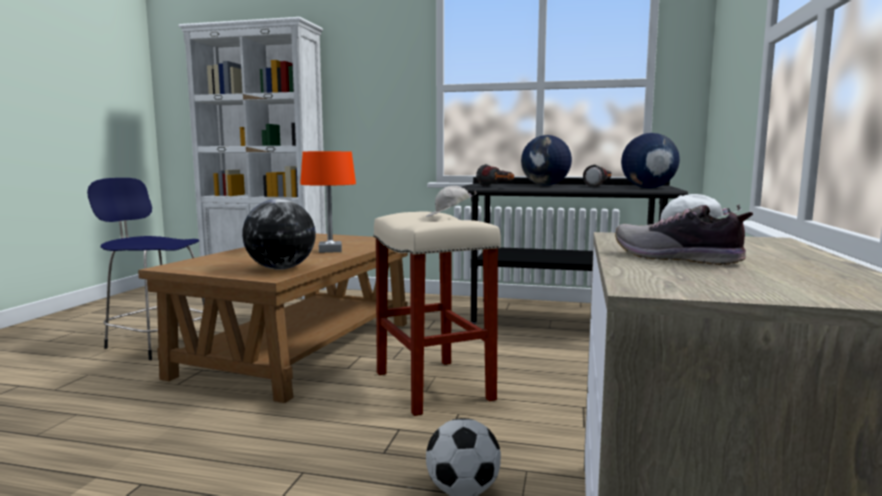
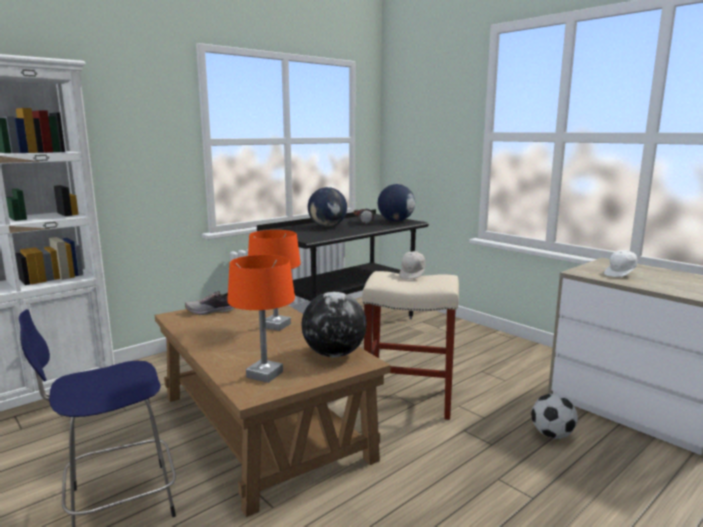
camera: 55 degrees left, 5 degrees up
(212, 263) = (264, 375): none -> orange table lamp
(497, 187) = (321, 235): flashlight -> none
(676, 258) = (654, 282): shoe -> shoe (211, 311)

